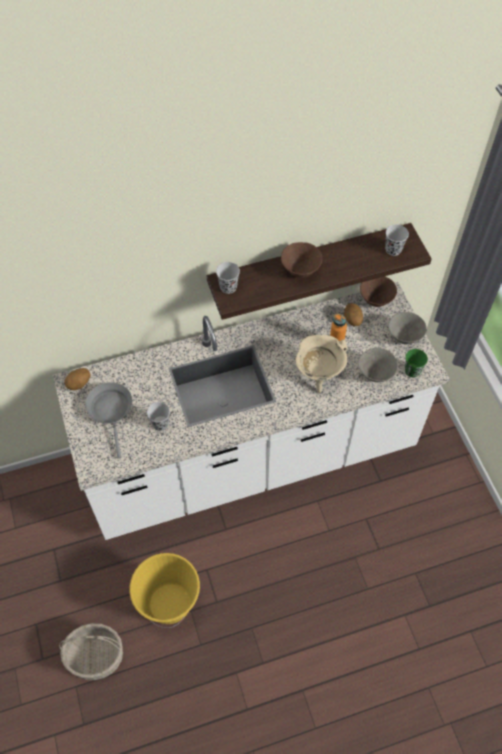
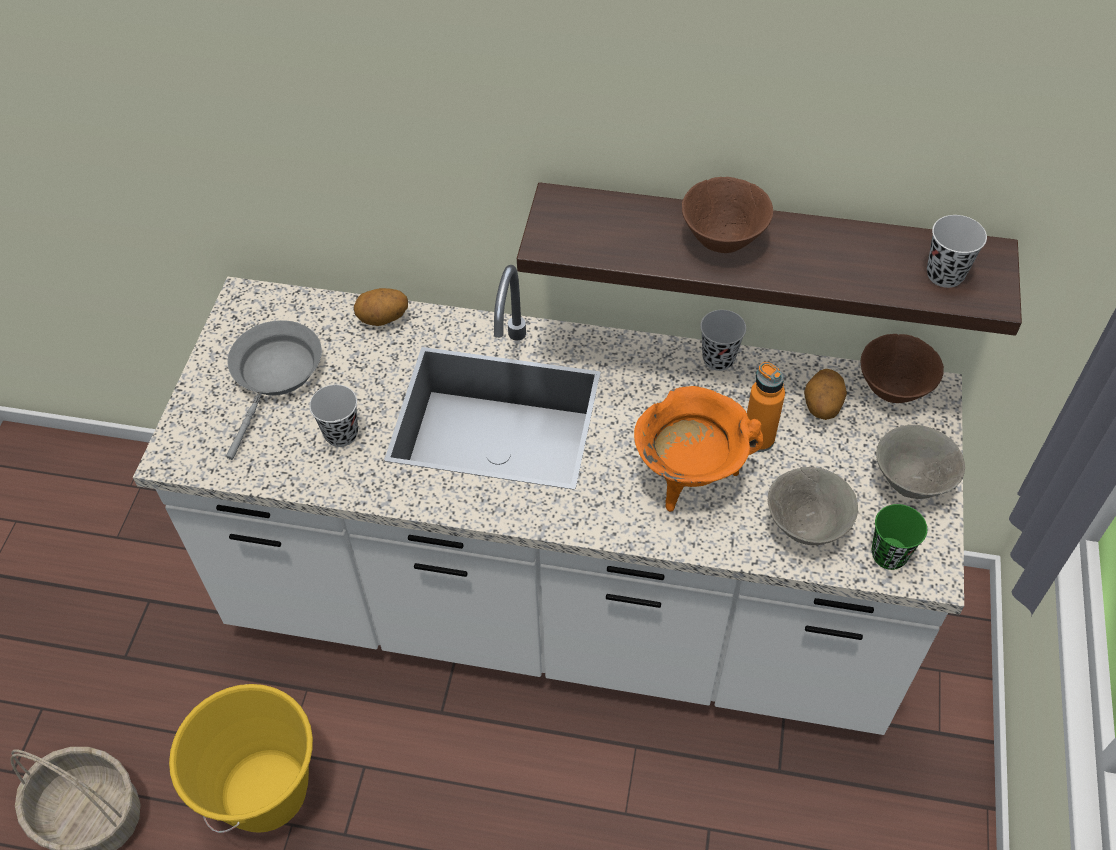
camera: 30 degrees right, 5 degrees down
(79, 384) = (257, 309): potato -> potato (383, 319)
(228, 287) = (563, 217): black cup -> black cup (718, 359)
(318, 375) = (689, 477): beige cooking pot -> orange cooking pot

